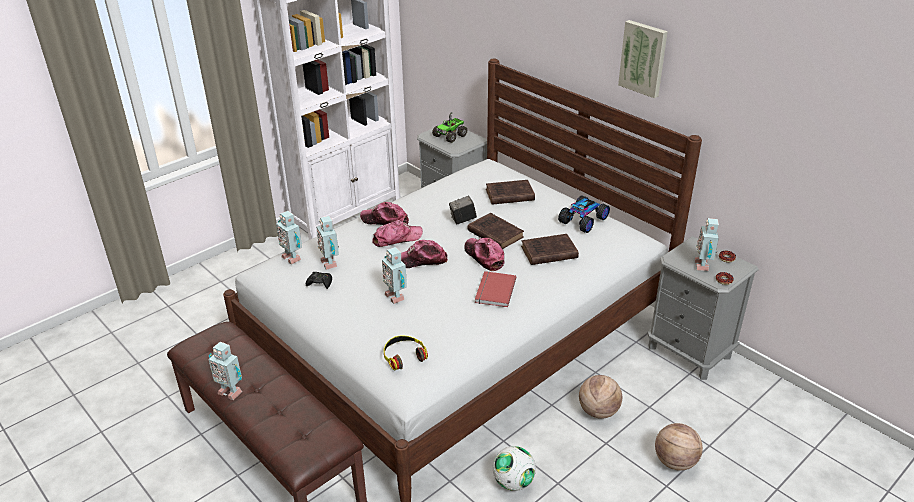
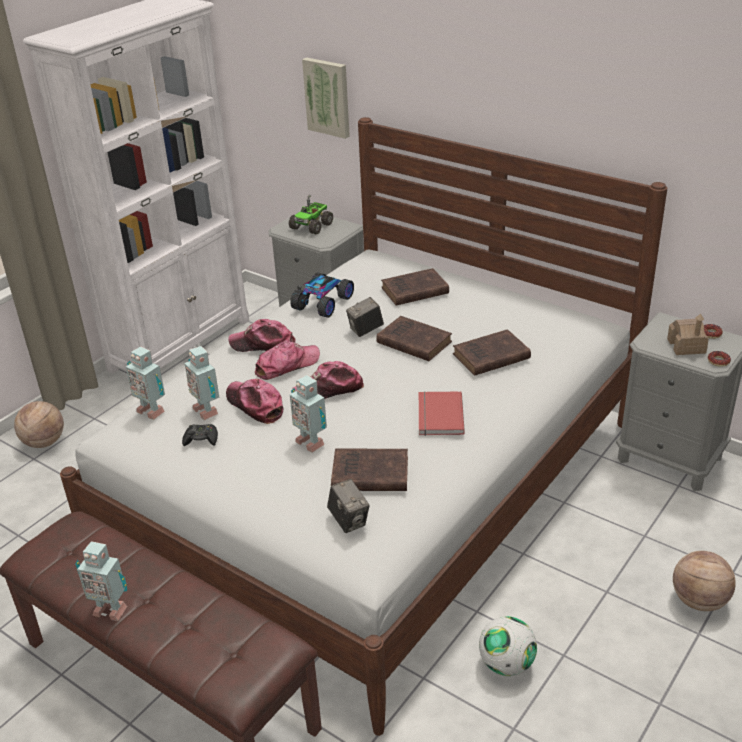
camera: 10 degrees left, 0 degrees up
(404, 356) = (349, 520): headphones -> camera
(428, 325) = (368, 474): none -> brown book
(484, 257) = (410, 373): cap -> cap (255, 405)
(584, 220) = (519, 310): toy car -> toy car (324, 303)
(598, 411) = (584, 552): basketball -> basketball (44, 442)
(644, 58) = (577, 92): picture -> picture (328, 97)
(703, 265) = (686, 346): toy robot -> toy house

